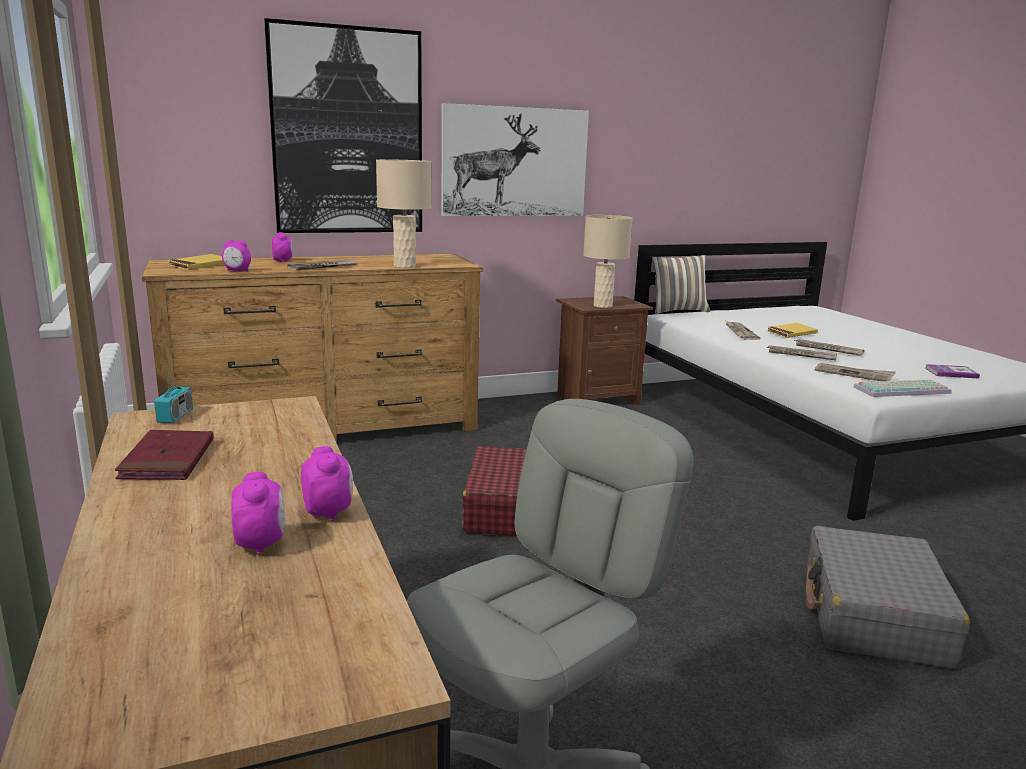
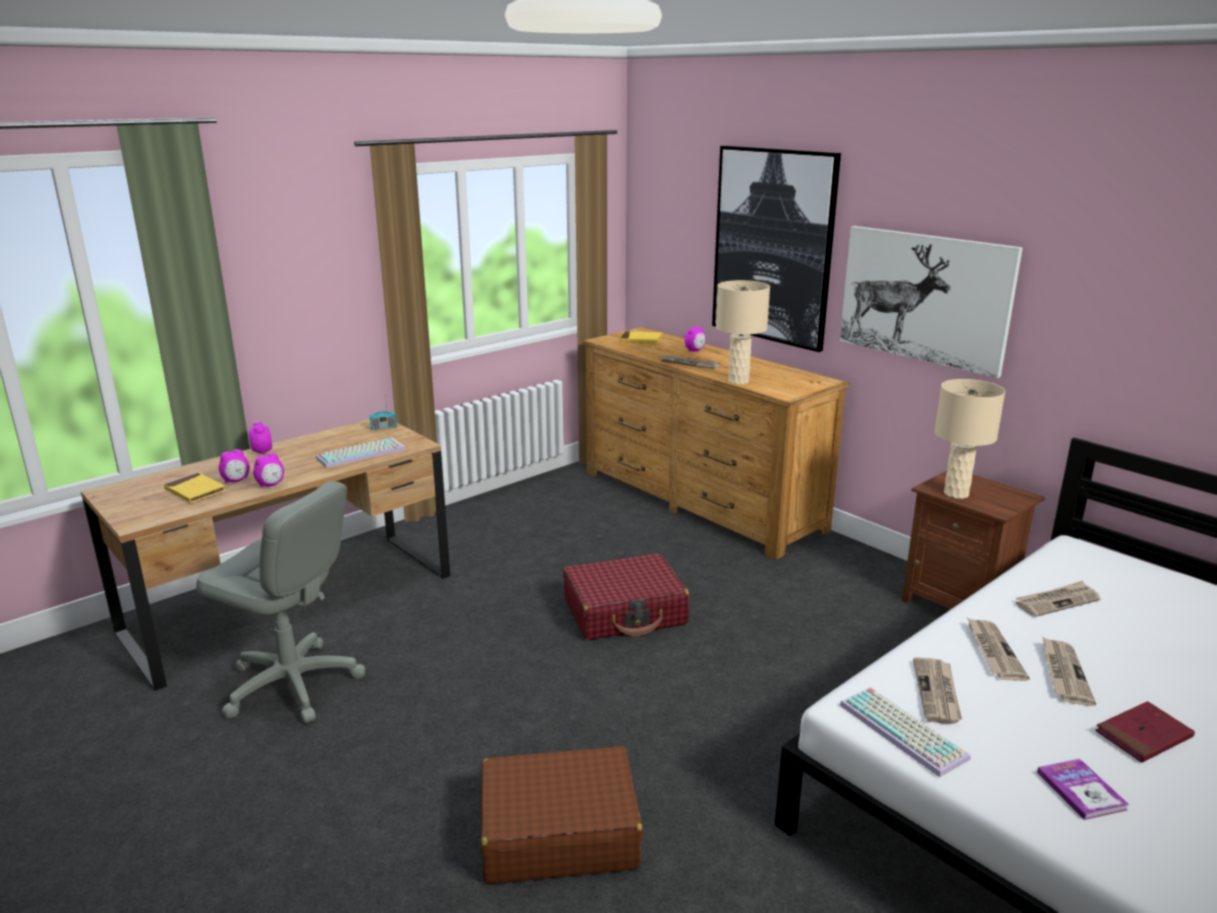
camera: 70 degrees right, 5 degrees up
(168, 460) = (322, 442): red book -> red book (1143, 735)
(237, 271) = (634, 351): alarm clock -> alarm clock (261, 452)
(274, 438) = (362, 453): none -> keyboard
(677, 311) = (1121, 550): pillow -> none
(791, 333) = (1125, 641): yellow book -> yellow book (195, 491)
(873, 615) = (558, 832): grey suitcase -> brown suitcase

